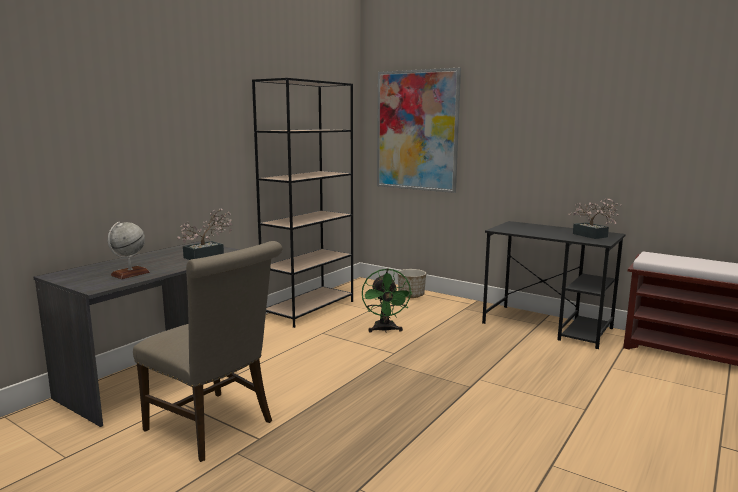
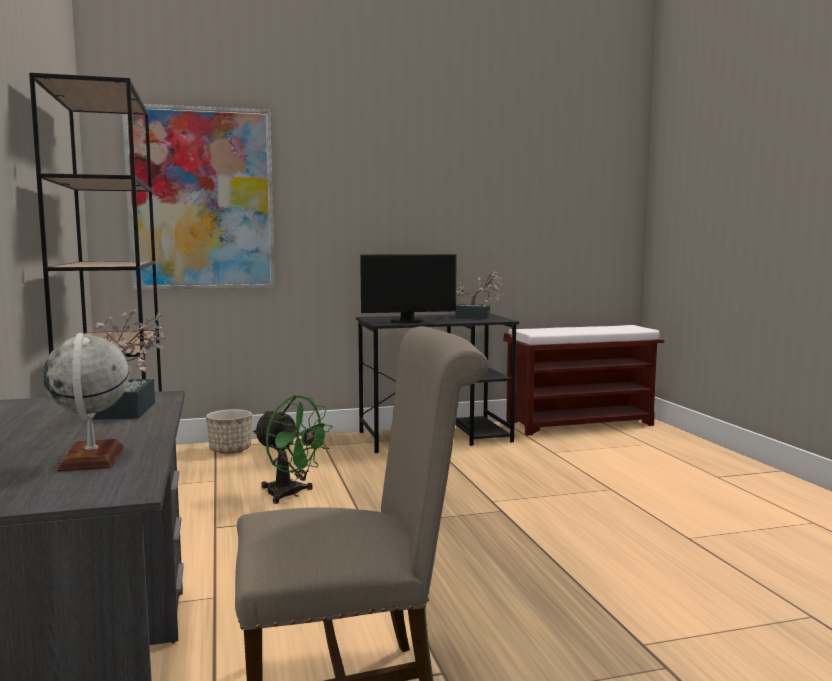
camera: 50 degrees left, 5 degrees down
(523, 231) = (408, 321): none -> monitor

